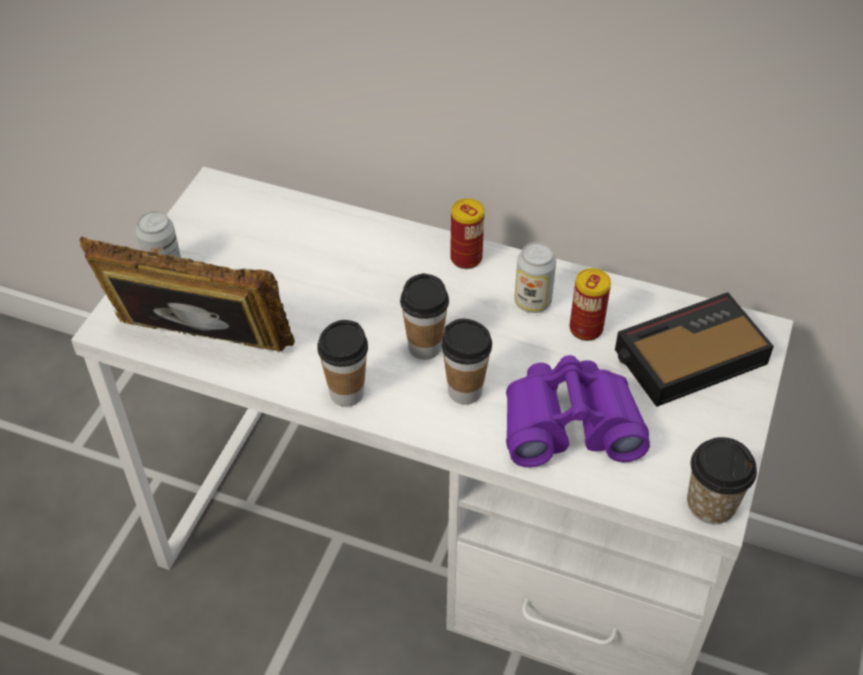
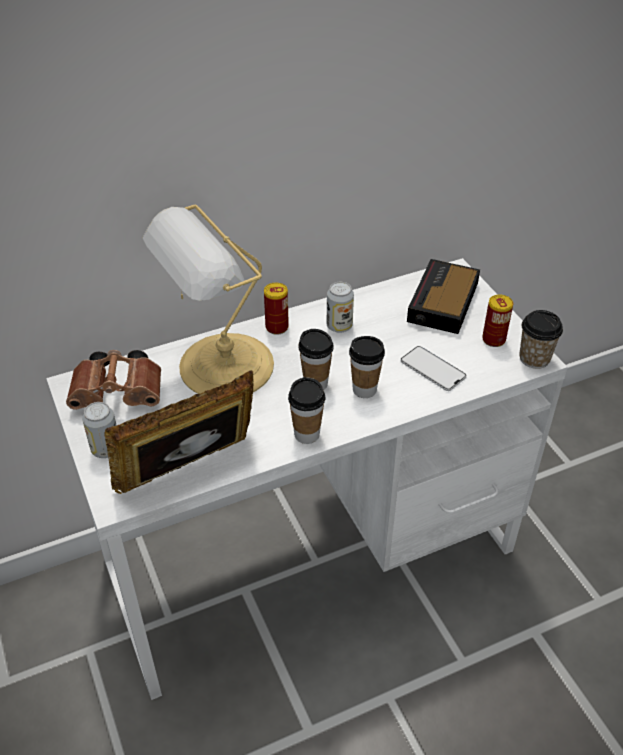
camera: 45 degrees left, 5 degrees down
(240, 226) = (121, 394): none -> brown binoculars
(358, 264) = (221, 368): none -> table lamp
(570, 424) = (432, 369): purple binoculars -> phone
(586, 329) = (381, 321): can -> can (493, 339)

